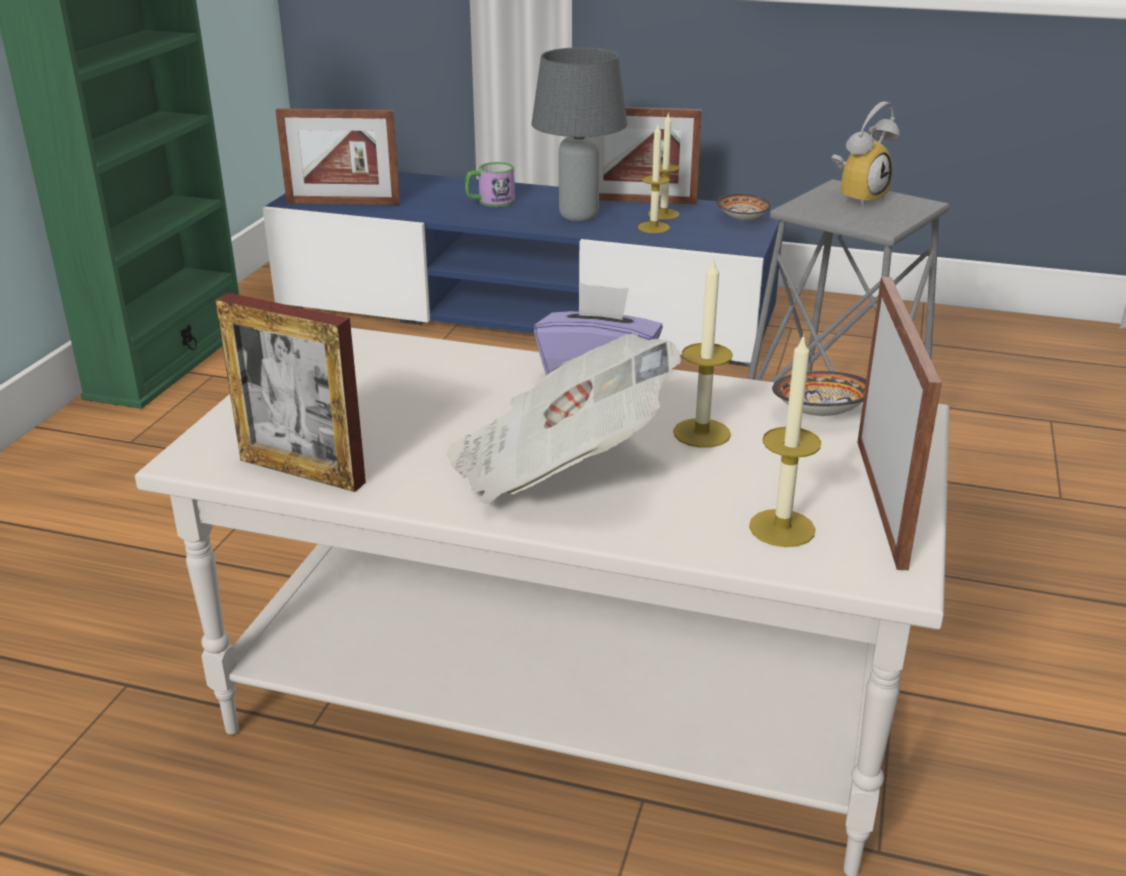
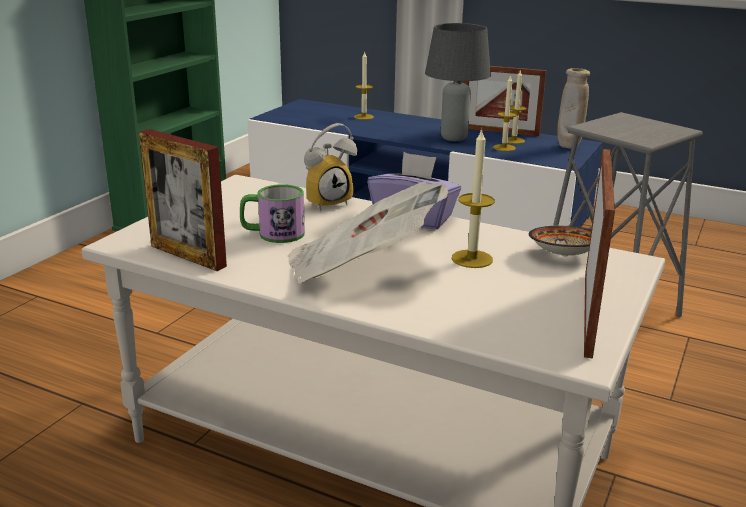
camera: 10 degrees right, 5 degrees down
(343, 203) = (299, 120): picture frame -> none
(490, 202) = (397, 125): mug -> mug (273, 234)
(742, 219) = (568, 147): bowl -> beige vase
(782, 528) = (507, 322): candle -> candle (363, 117)
(857, 197) = (634, 123): alarm clock -> alarm clock (327, 202)

